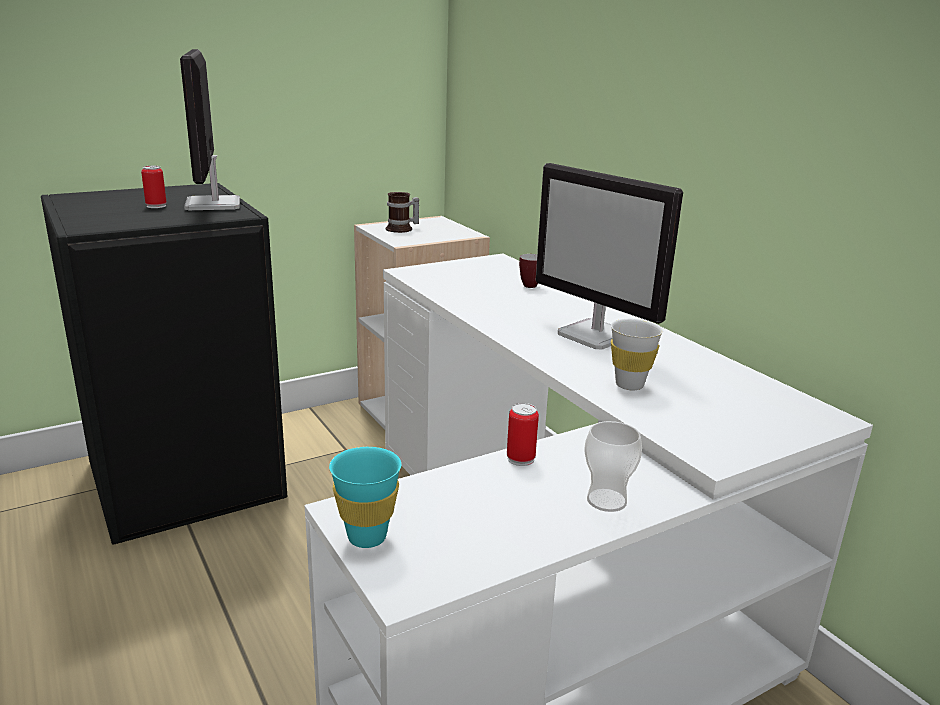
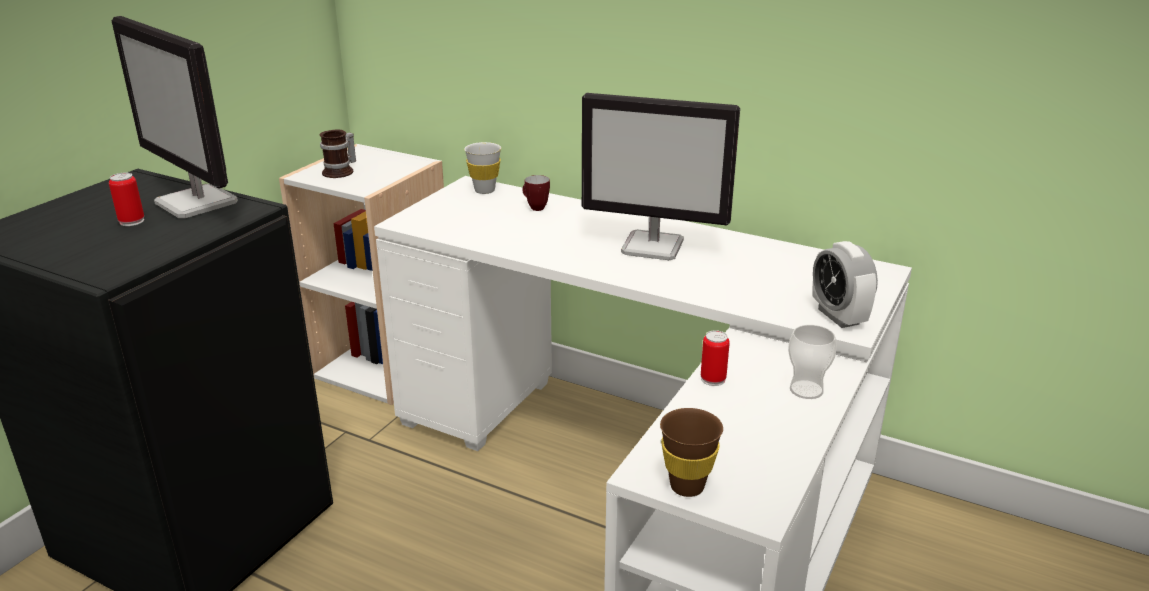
camera: 30 degrees left, 5 degrees up
(367, 537) = (687, 486): turquoise cup -> brown cup
(629, 385) = (731, 286): white cup -> white cup (484, 190)
(715, 442) = (838, 316): none -> alarm clock

